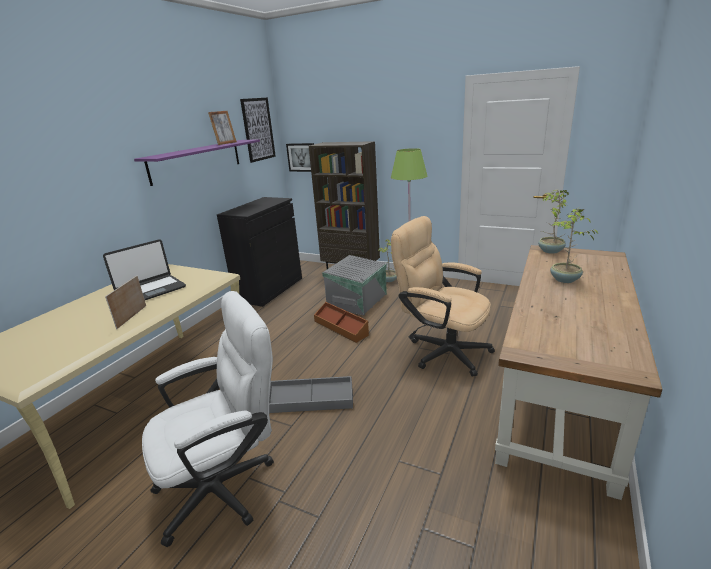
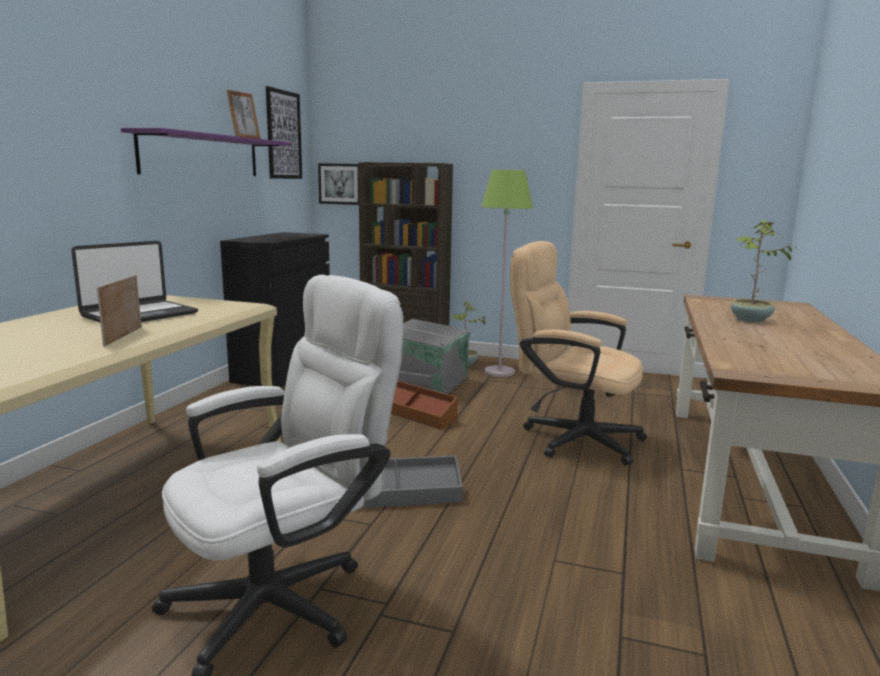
camera: 10 degrees left, 10 degrees down
(550, 251) = (713, 299): potted plant -> none

